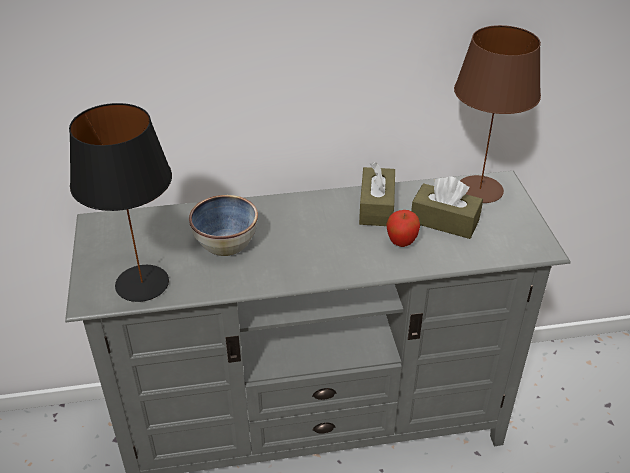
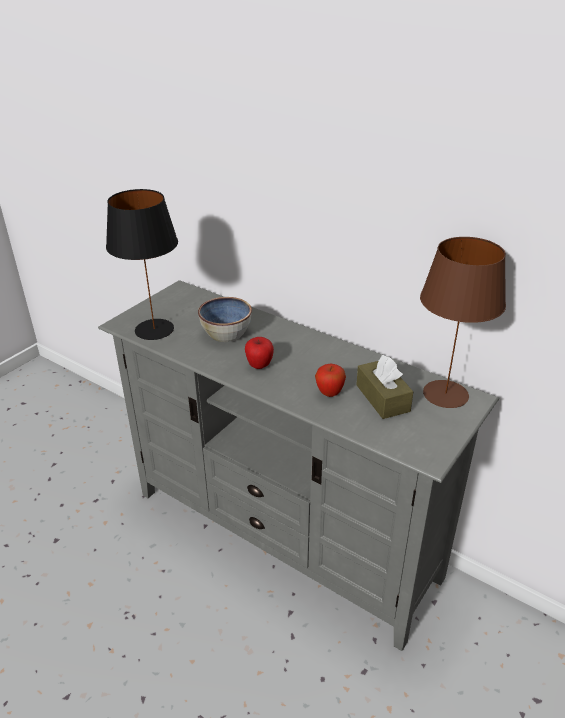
camera: 45 degrees right, 5 degrees down
(307, 255) = (259, 365): none -> apple
(376, 206) = (349, 363): brown tissue box -> none

